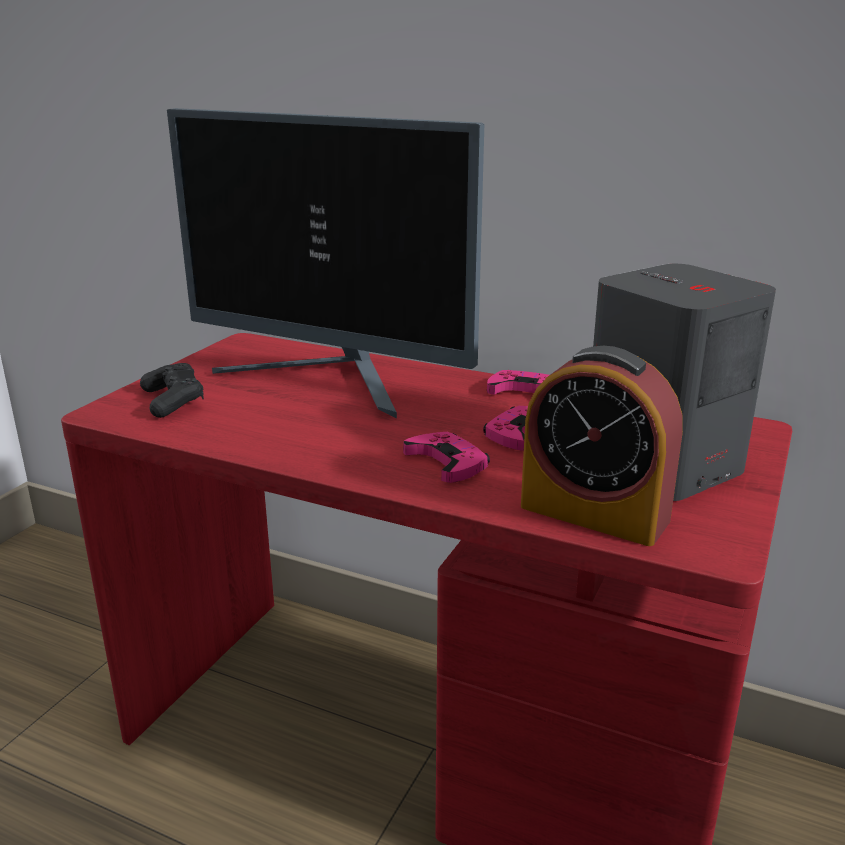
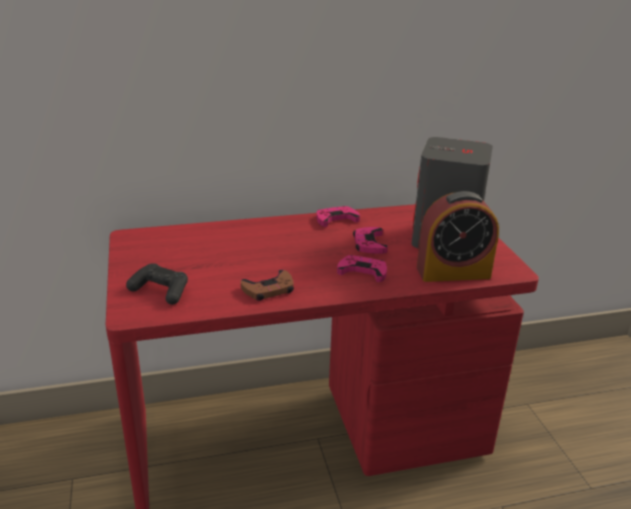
camera: 40 degrees left, 5 degrees up
(287, 440) = (269, 289): none -> brown game controller
(332, 380) = (230, 245): monitor -> none

